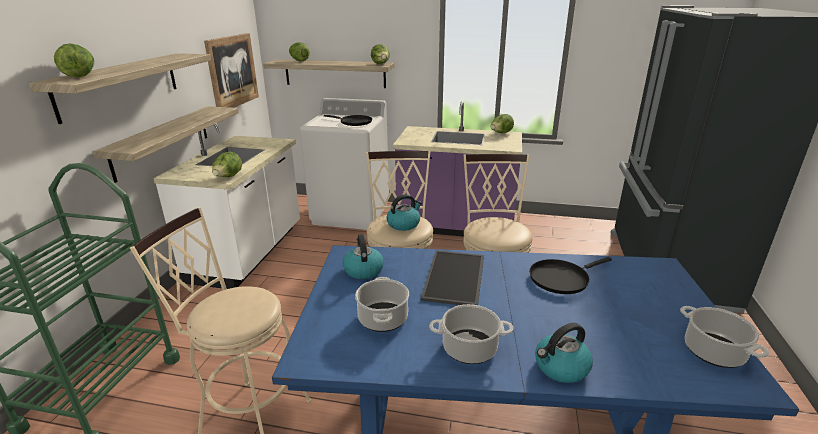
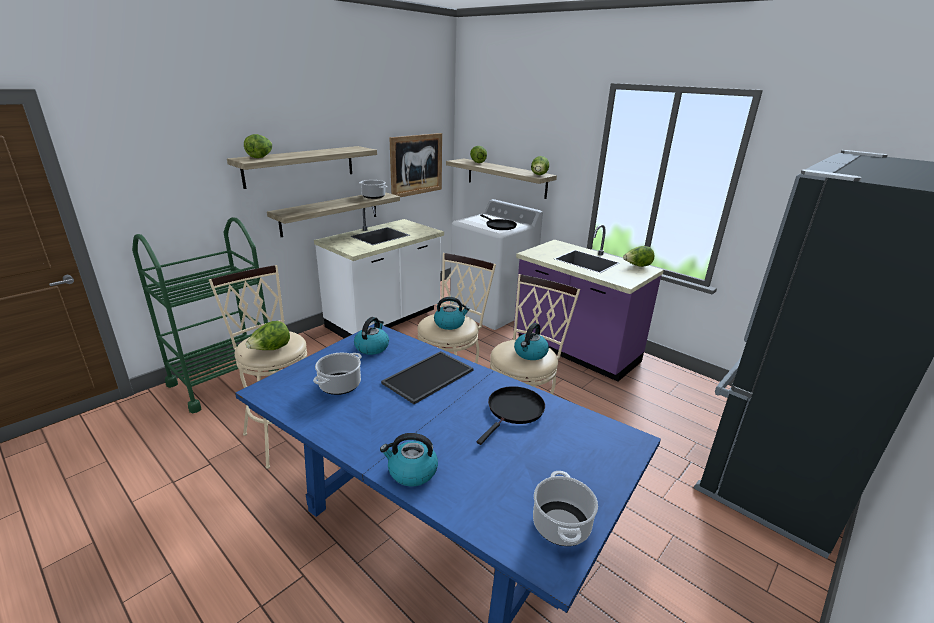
camera: 30 degrees right, 0 degrees up
(228, 177) = (358, 251): lettuce -> lettuce (271, 349)
(469, 348) = (367, 429): cooking pot -> cooking pot (373, 196)
(505, 227) = (530, 353): none -> kettle
(561, 278) = (514, 411): black frying pan -> black frying pan turned 120 degrees clockwise

